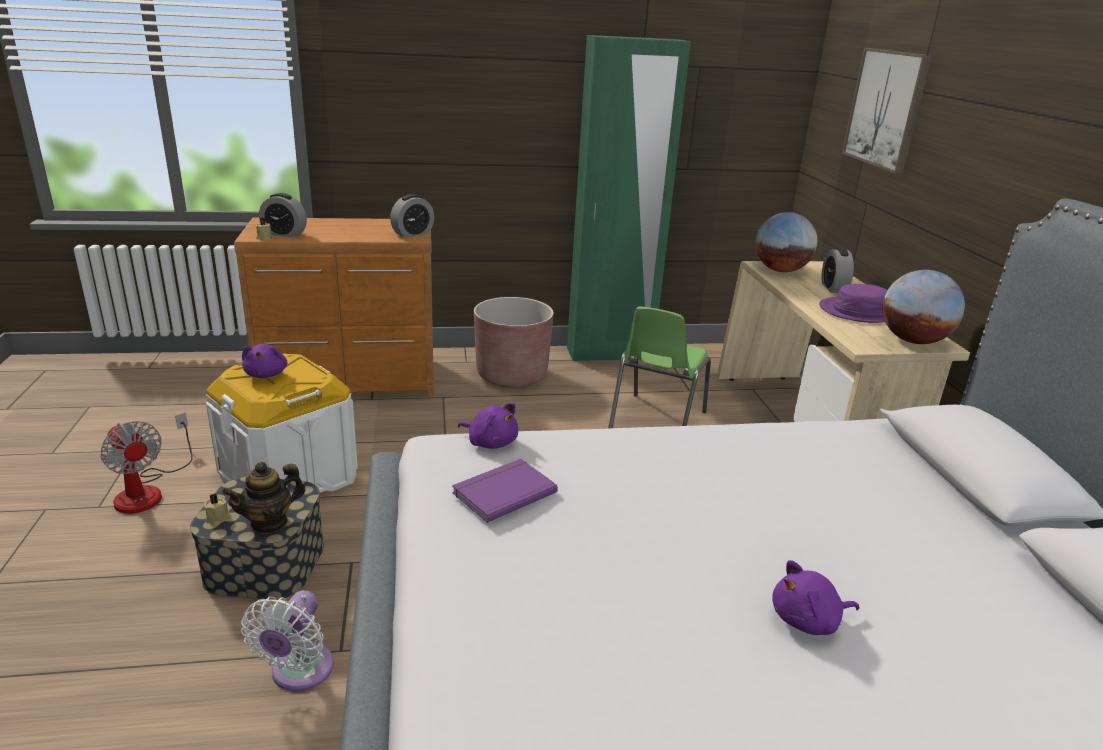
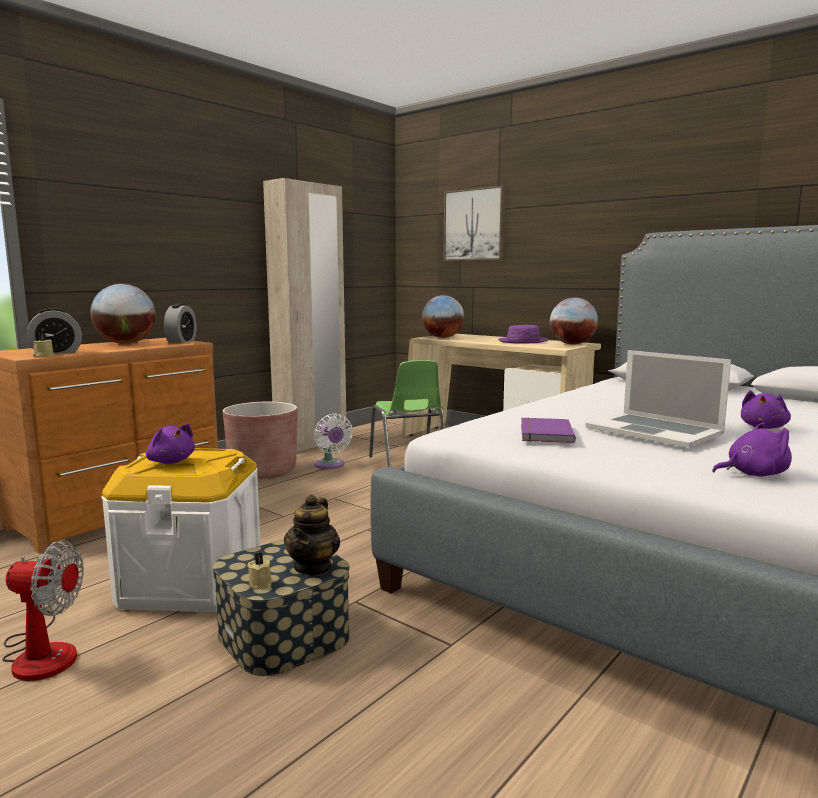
camera: 40 degrees left, 15 degrees down
(299, 673) = (449, 671): white fan -> white fan (330, 465)
(369, 226) = (126, 343): none -> globe
(490, 442) = (471, 425): purple plush toy -> purple plush toy (752, 474)
(609, 353) = (311, 443): green wardrobe -> beige wardrobe
(629, 548) = (654, 430): none -> laptop
(833, 288) = (486, 338): alarm clock -> none

